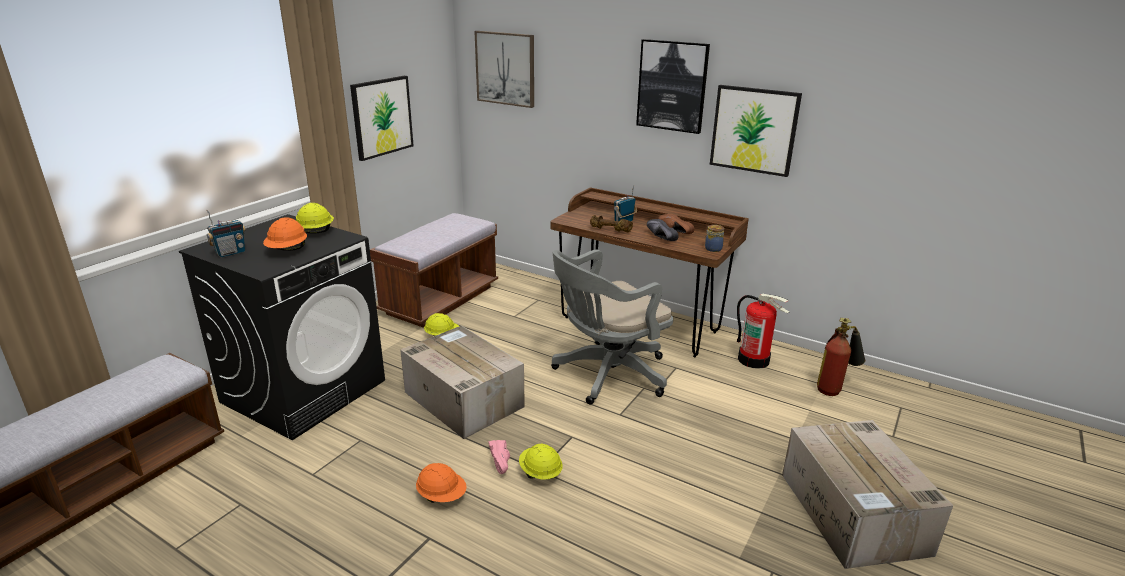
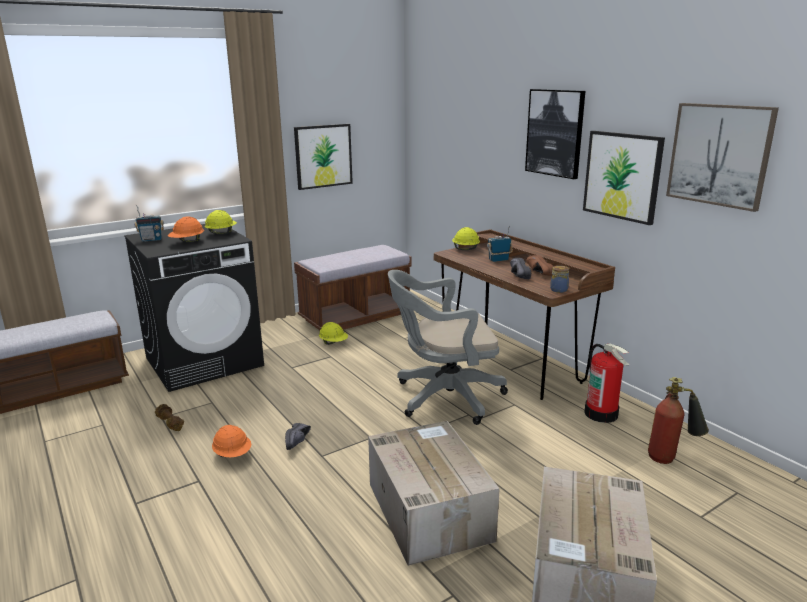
camera: 25 degrees right, 5 degrees down
(462, 399) = (309, 390): cardboard box -> cardboard box (428, 510)
(502, 461) = (298, 442): pink shoe -> black shoe
(505, 68) = (435, 120): picture -> picture (719, 155)
(540, 473) = (320, 458): yellow hard hat -> yellow hard hat (465, 249)
(610, 230) = (477, 264): brown dumbbell -> brown dumbbell (170, 424)

